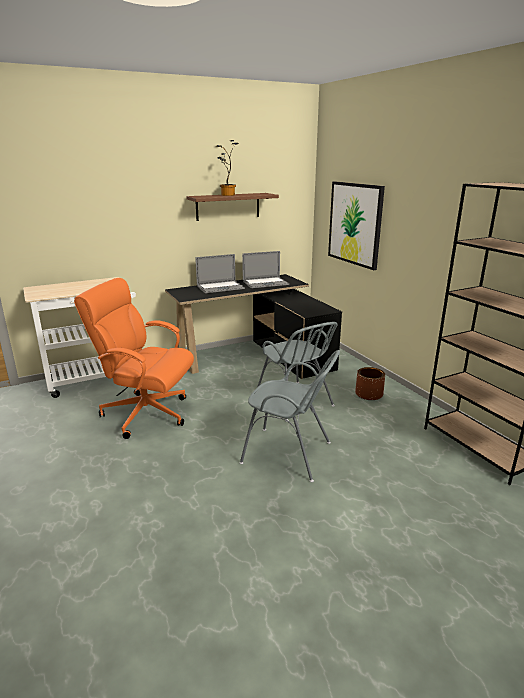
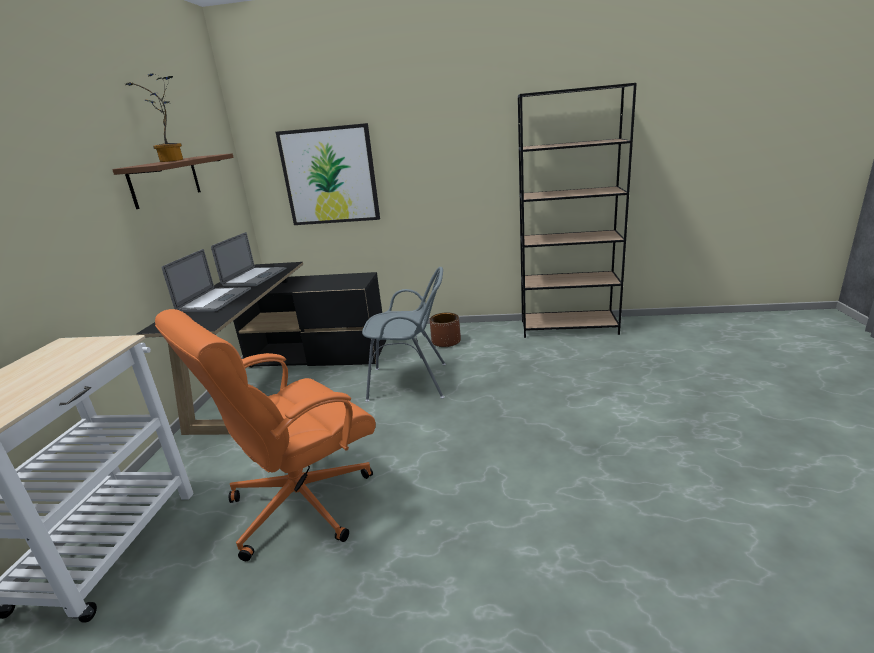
camera: 55 degrees left, 0 degrees up
(290, 453) = (503, 413): grey chair -> none

